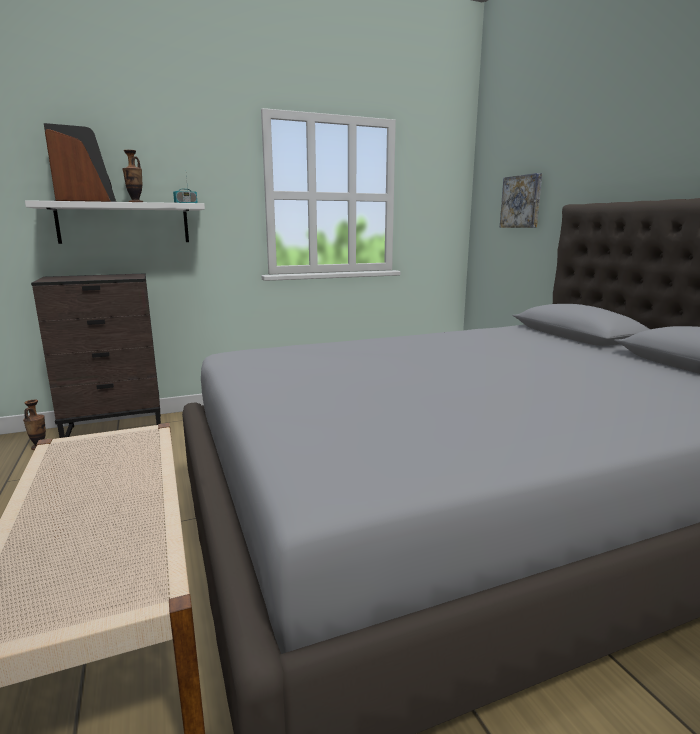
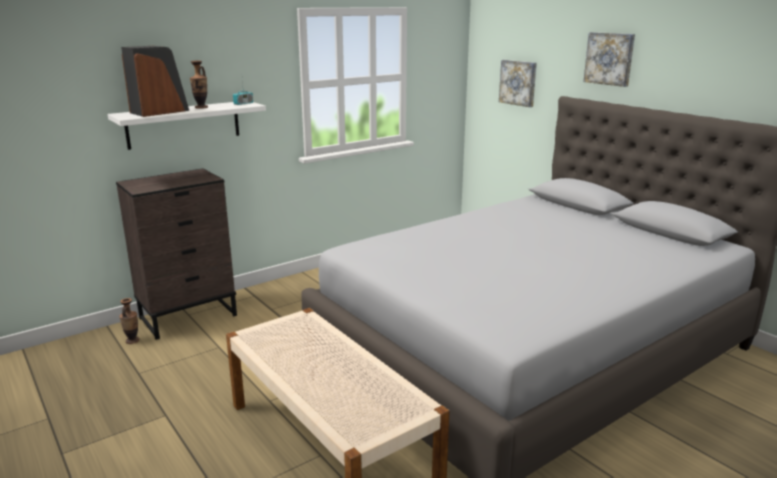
camera: 15 degrees left, 5 degrees up
(632, 146) = (610, 58): none -> picture

